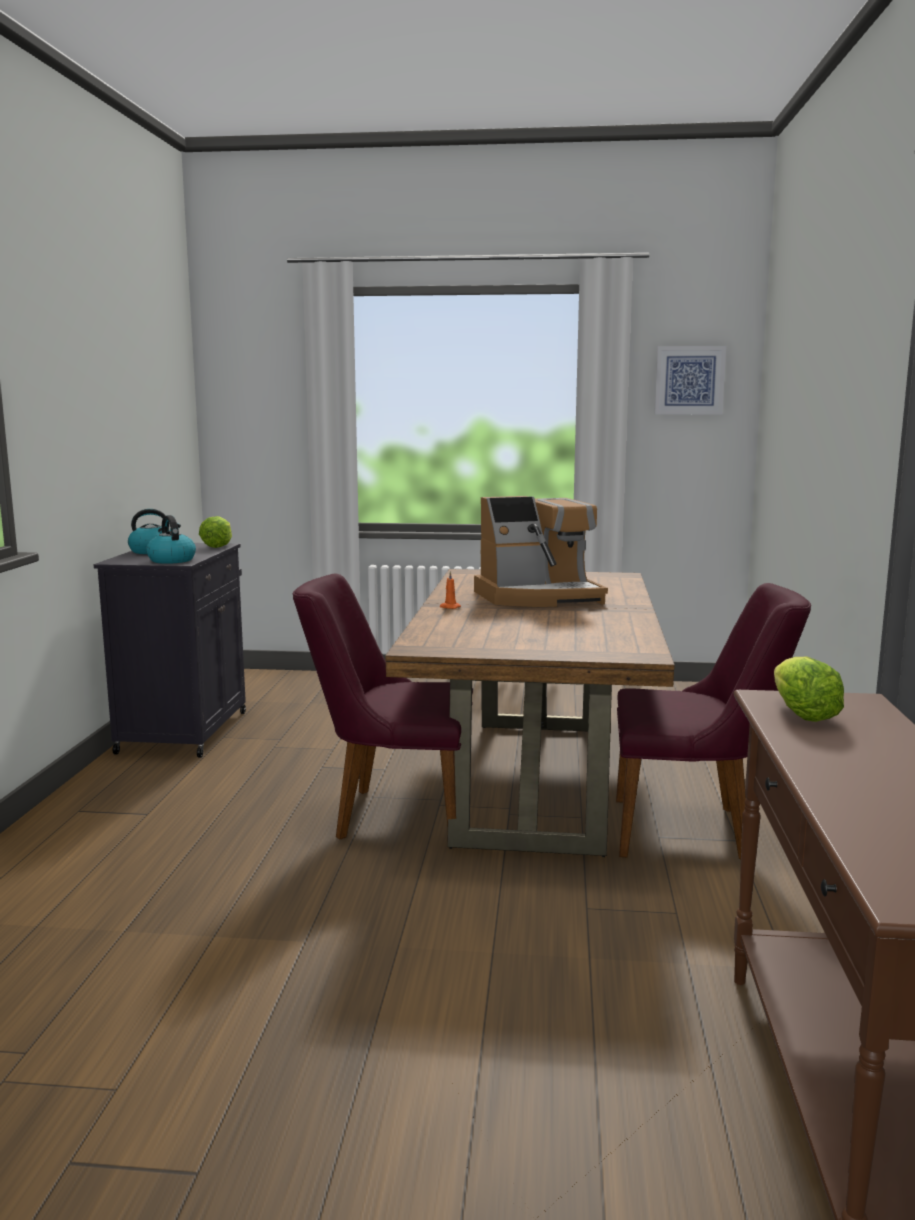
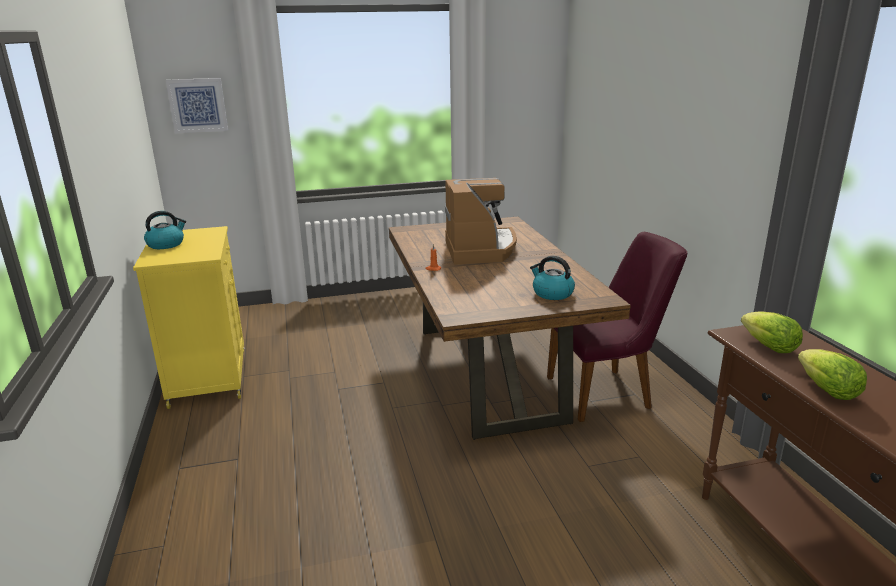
camera: 20 degrees left, 10 degrees up
(171, 560) = (195, 254): kettle -> kettle (552, 293)
(184, 731) = (209, 376): black cabinet -> yellow cabinet
(217, 546) = (213, 232): lettuce -> lettuce (827, 391)
(390, 814) = (415, 420): purple chair -> none
(539, 597) = (481, 250): coffee machine -> coffee machine turned 60 degrees counterclockwise
(689, 380) = (521, 73): picture -> picture (197, 105)

